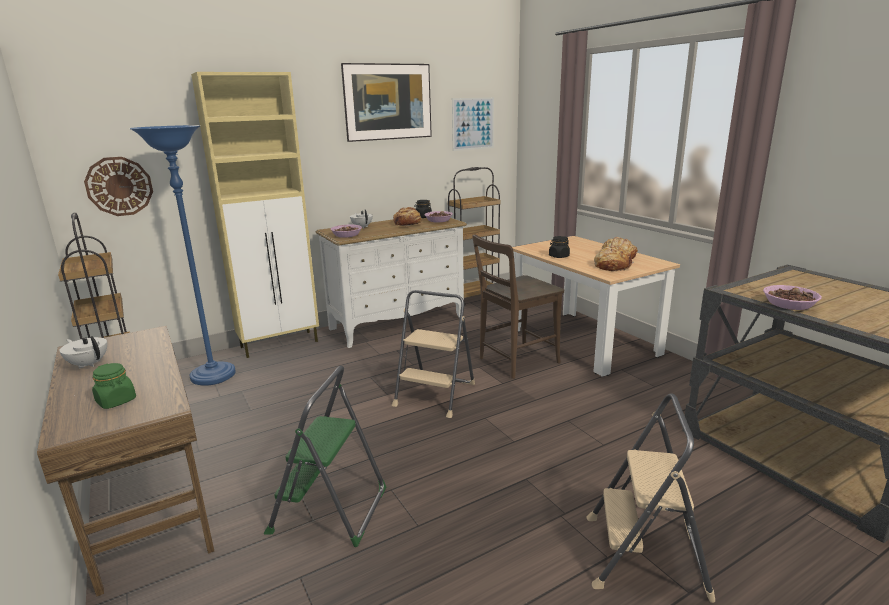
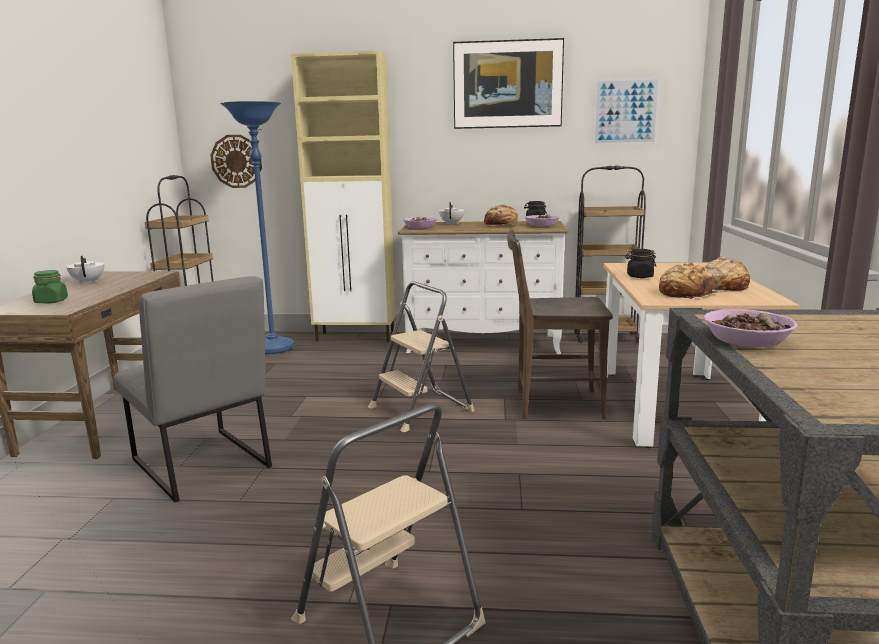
camera: 35 degrees right, 5 degrees down
(333, 510) = (202, 465): green step ladder -> grey chair

